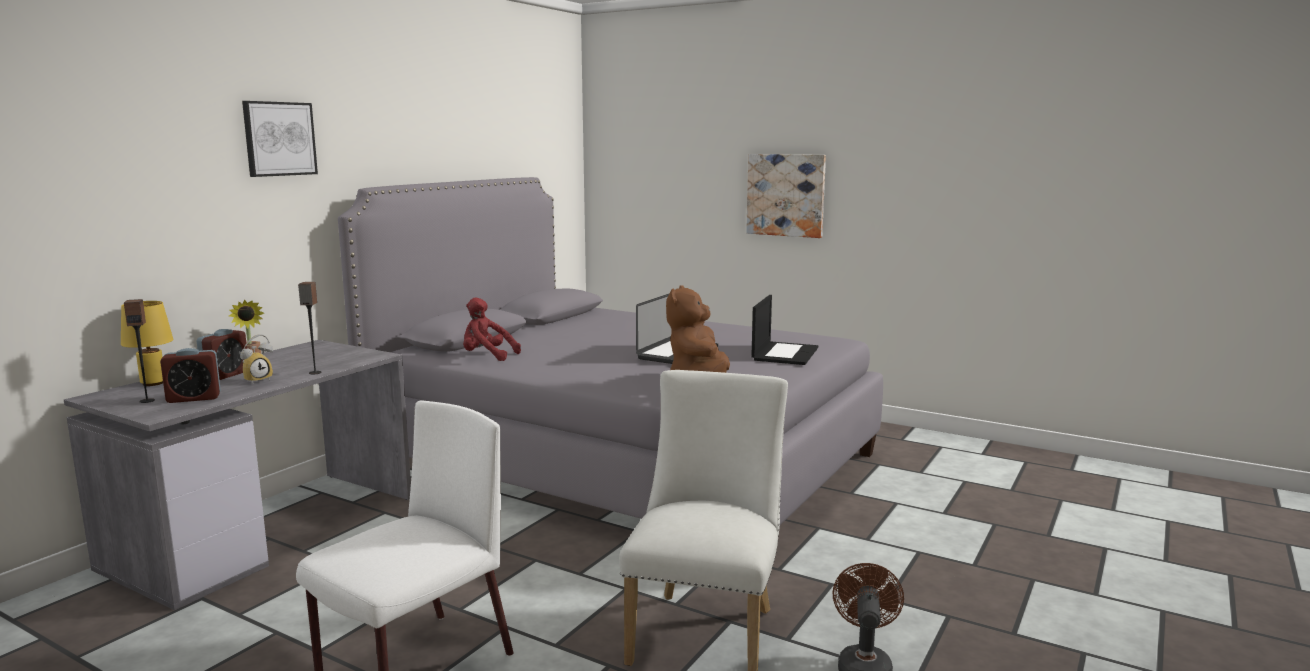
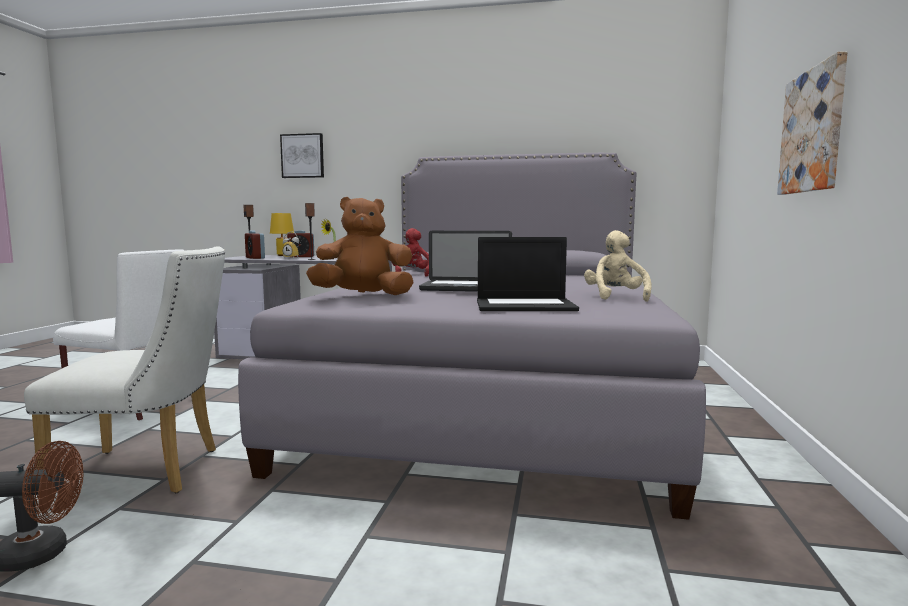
camera: 70 degrees right, 5 degrees down
(279, 139) = (378, 127): picture -> picture (302, 156)
(749, 332) = (615, 297): none -> beige plush toy

